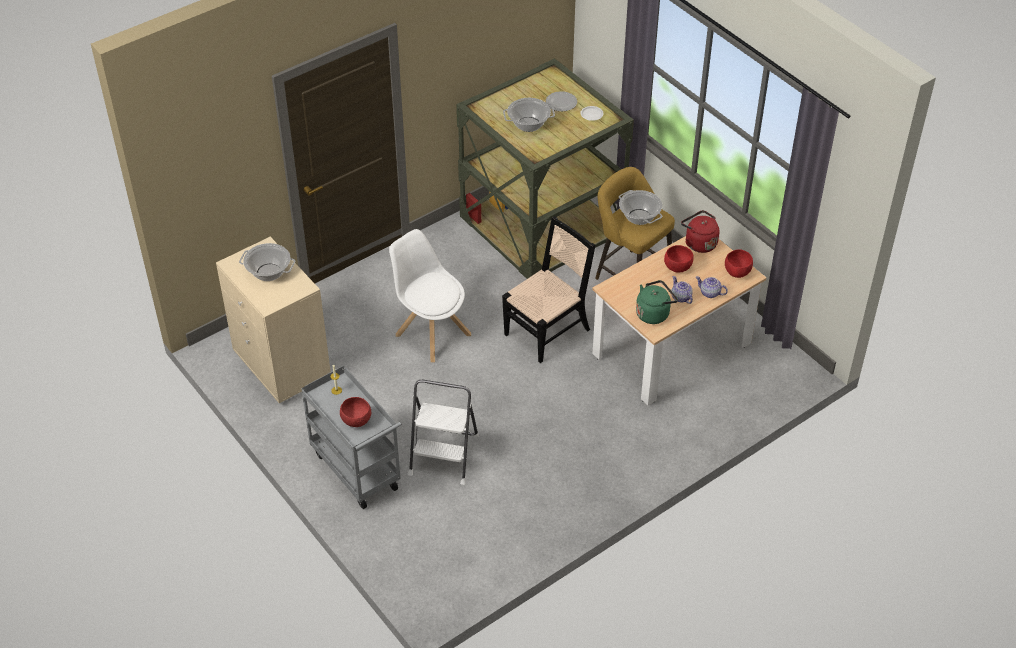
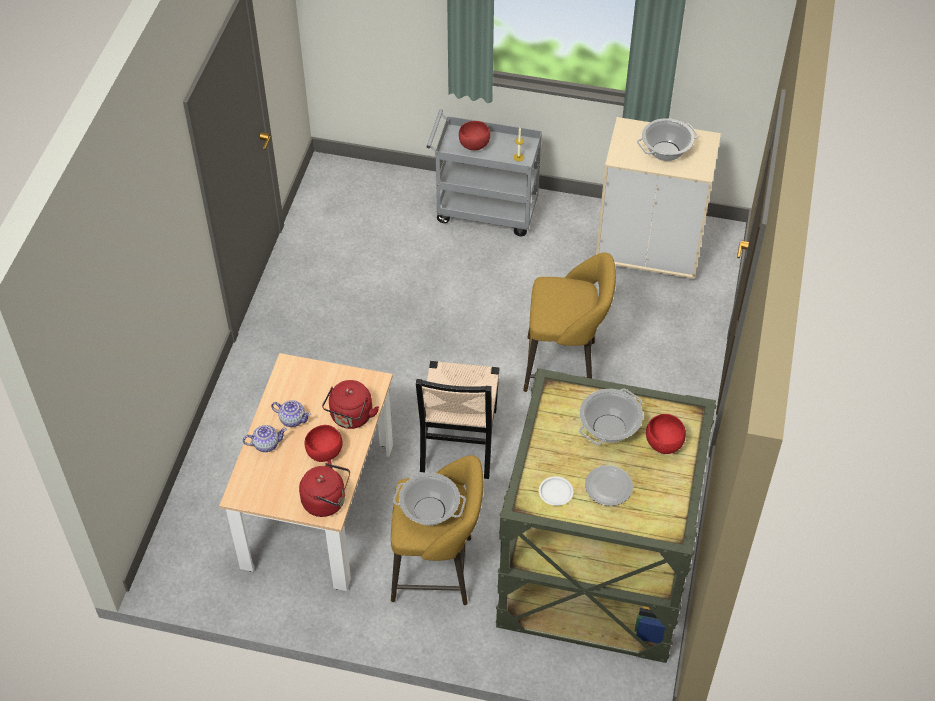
camera: 140 degrees right, 5 degrees up
(430, 333) = (565, 367): white chair -> yellow stool
(445, 452) = (433, 273): white step ladder -> none
(643, 277) = (351, 417): none -> red kettle
(654, 313) = (305, 383): green kettle -> none
(737, 273) = (256, 489): red bowl -> red bowl (663, 444)

